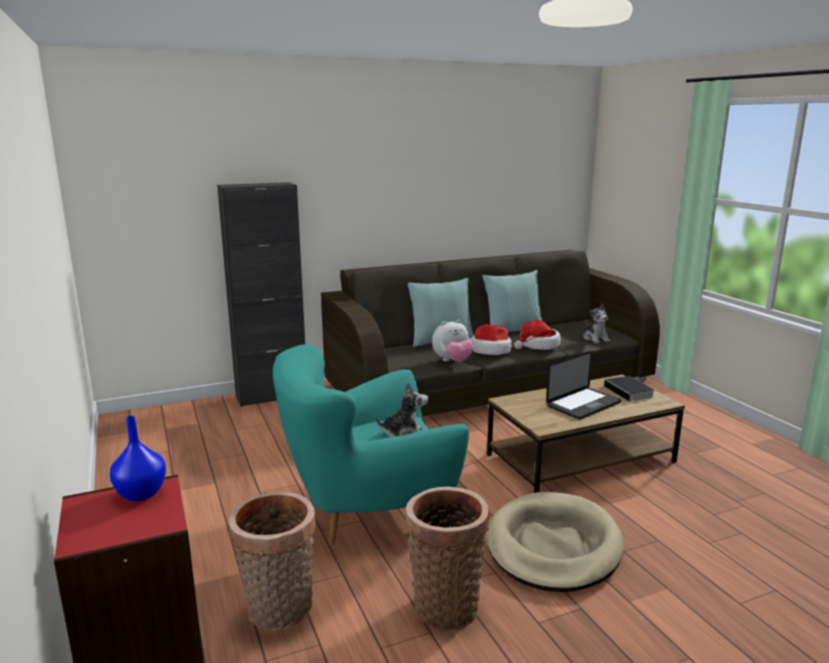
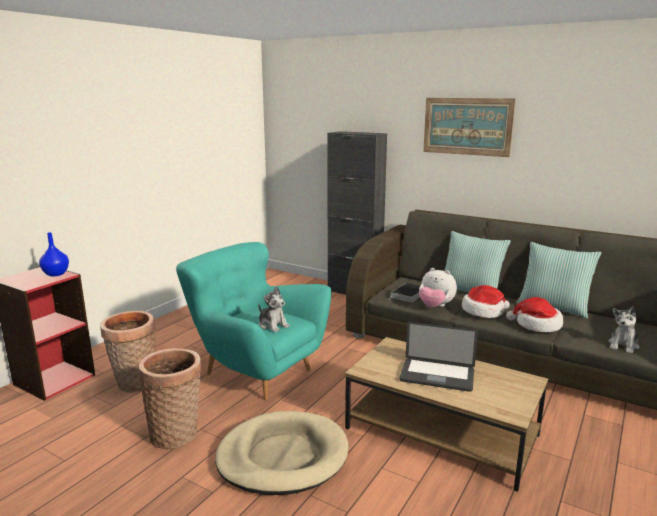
camera: 55 degrees right, 0 degrees up
(381, 167) = (467, 126): none -> picture
(629, 392) = (506, 391): book -> book (408, 295)

